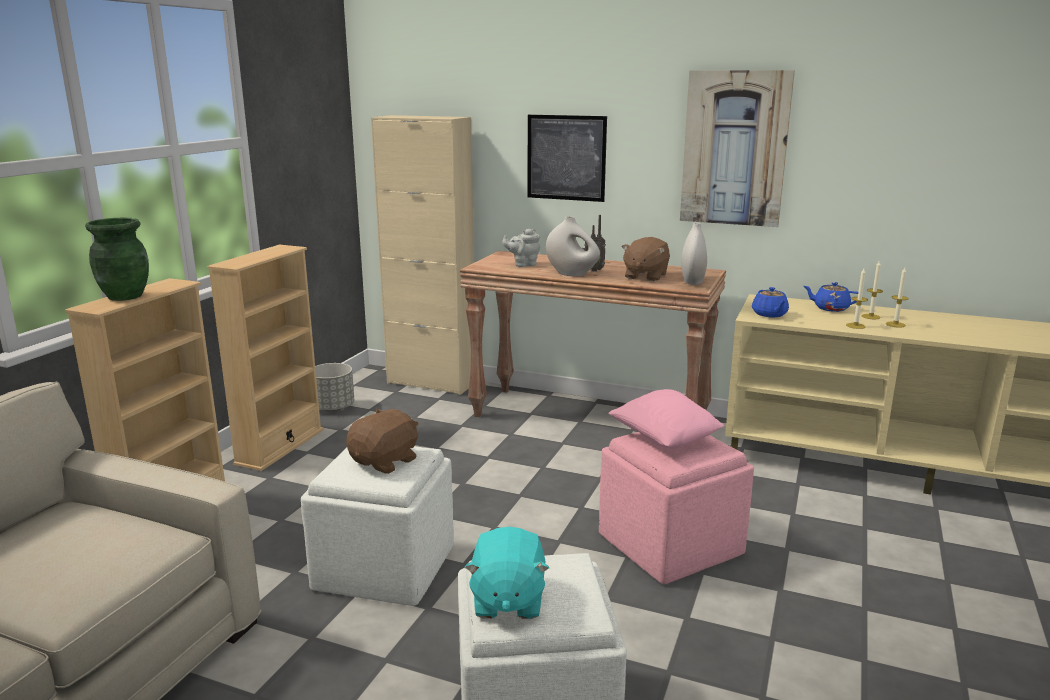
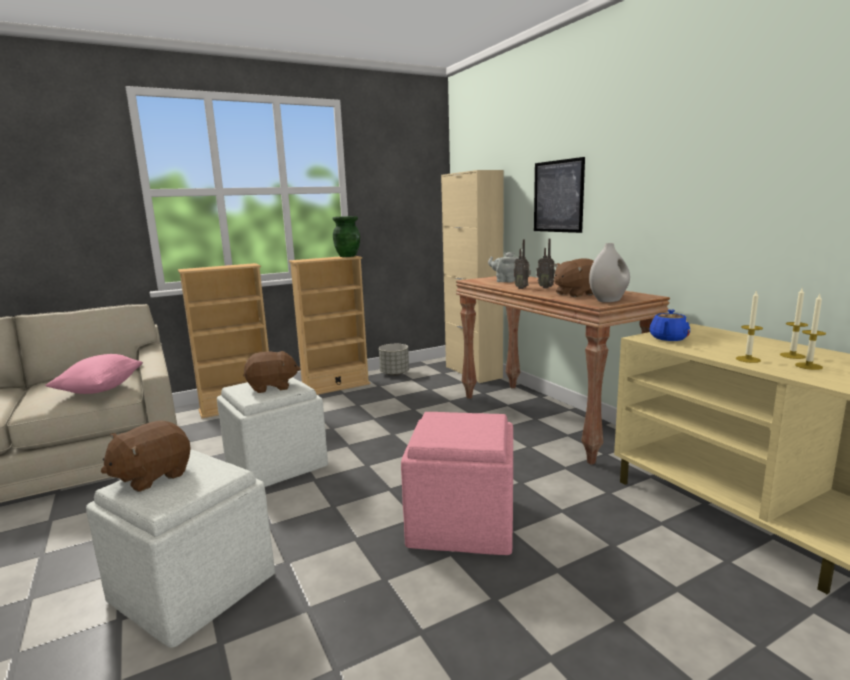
camera: 40 degrees right, 5 degrees down
(125, 296) = (212, 267): green vase -> green vase (348, 256)
(507, 600) = (152, 476): turquoise plush toy -> brown plush toy
(572, 274) = (522, 288): white vase -> radio
(664, 439) = (458, 421): pink pillow -> pink pillow (100, 389)
(734, 148) = (683, 174): picture -> none
(830, 308) = (756, 343): blue teapot -> none

